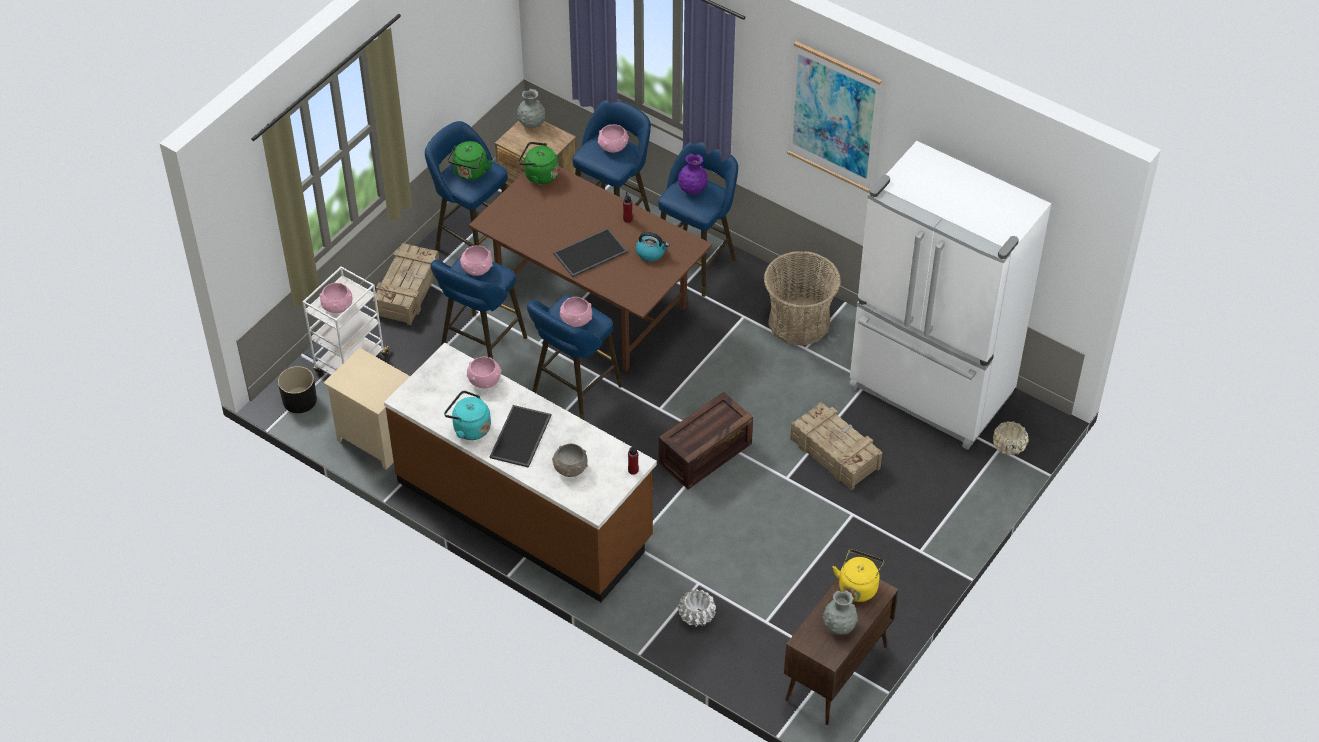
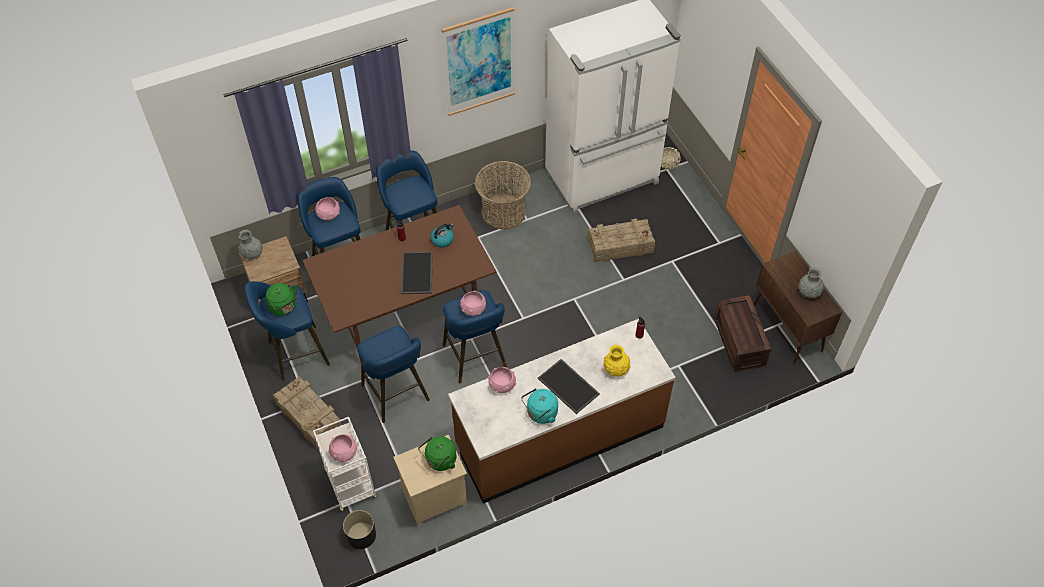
camera: 60 degrees left, 5 degrees up
(477, 269) = (382, 345): pink bowl -> none
(539, 175) = (320, 268): green kettle -> green kettle (439, 461)
(570, 468) = (616, 370): grey bowl -> yellow vase
(692, 189) = (403, 191): purple vase -> none
(696, 615) = (703, 379): white planter -> none
(705, 455) = (578, 312): crate -> crate (740, 342)
(858, 586) = (782, 269): yellow kettle -> none

